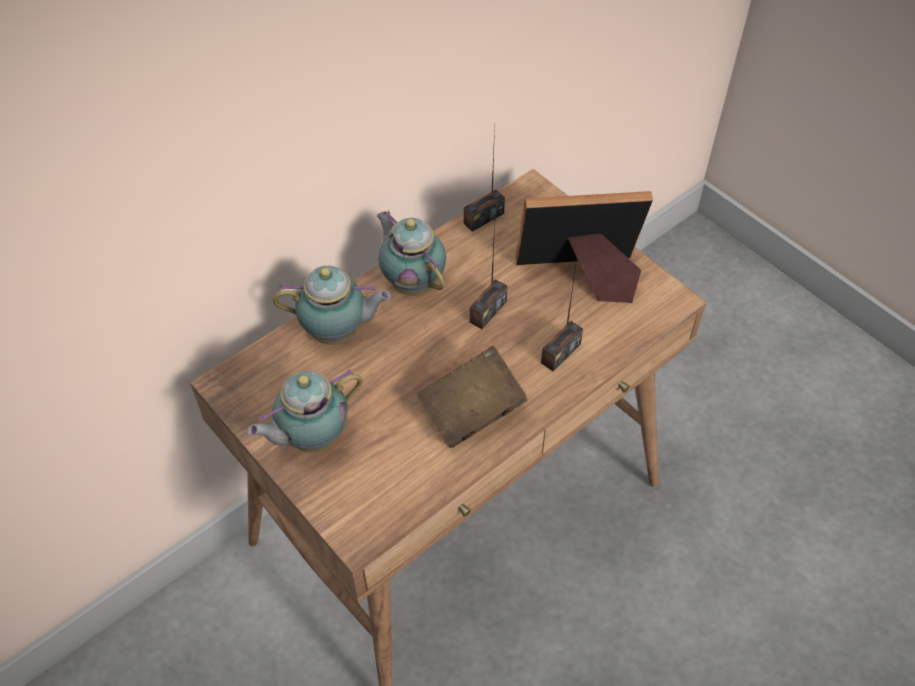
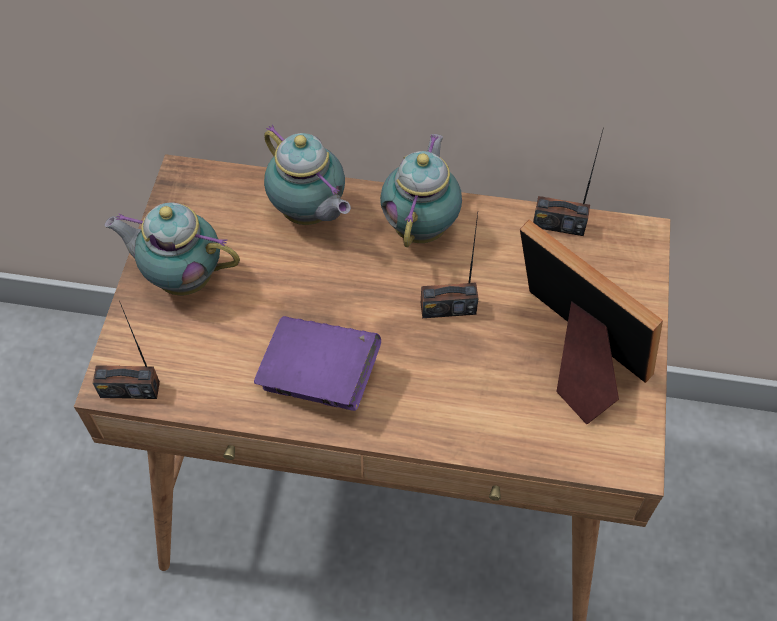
camera: 50 degrees right, 5 degrees up
(471, 411) = (319, 377): brown book -> purple book
(560, 353) = (458, 403): radio -> radio (130, 389)

